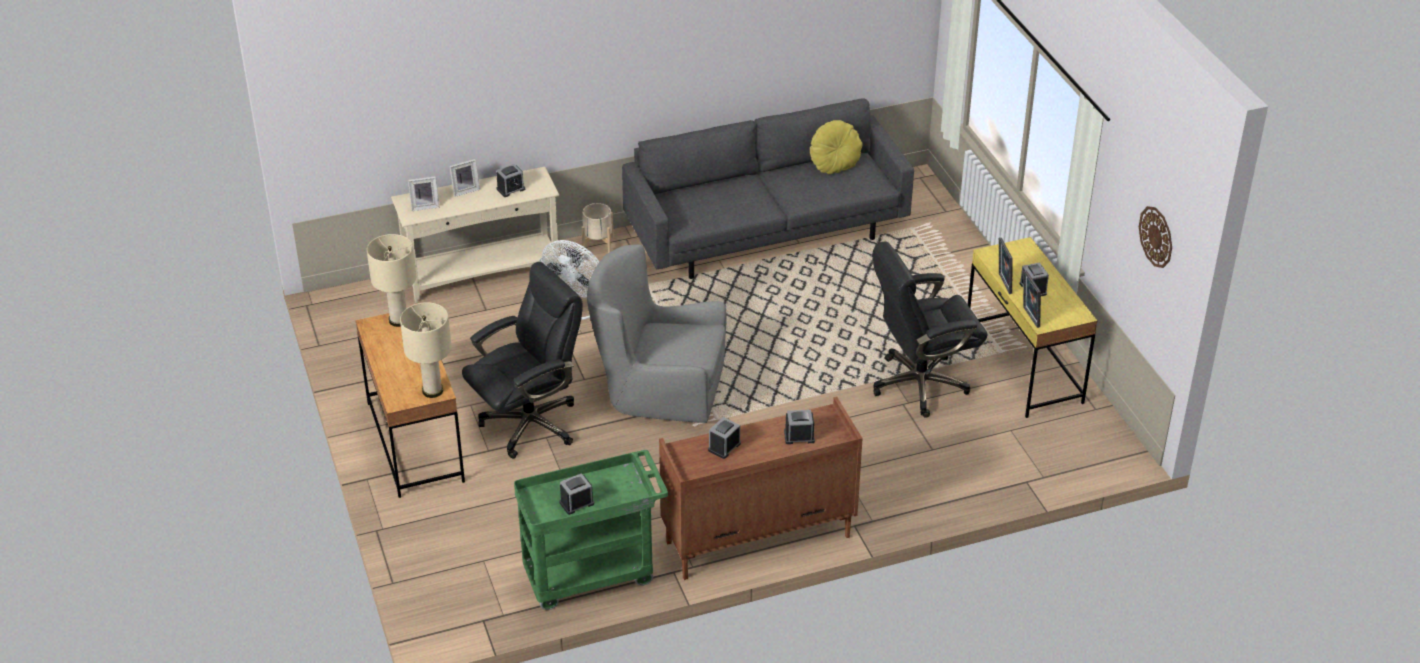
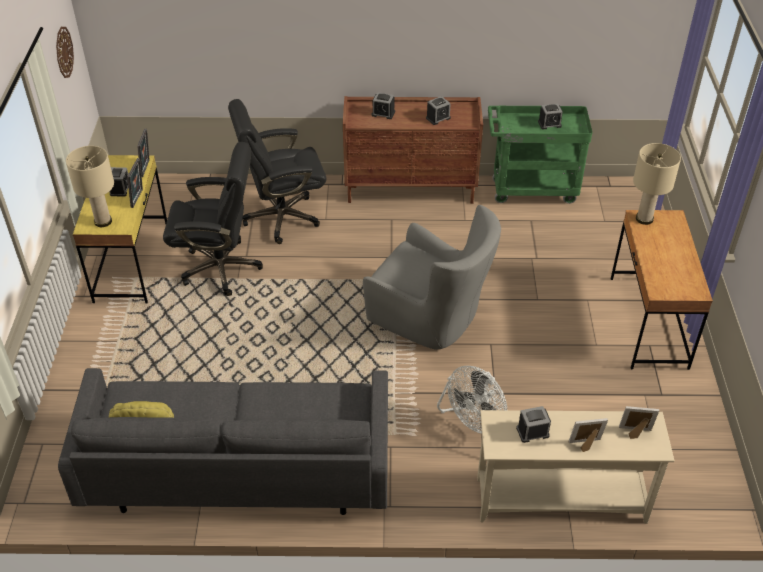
camera: 160 degrees left, 5 degrees up
(398, 320) = (671, 290): beige table lamp -> beige table lamp (103, 221)
(528, 426) = (550, 312): black office chair -> black office chair (283, 217)
(597, 244) = (423, 507): beige planter -> none

